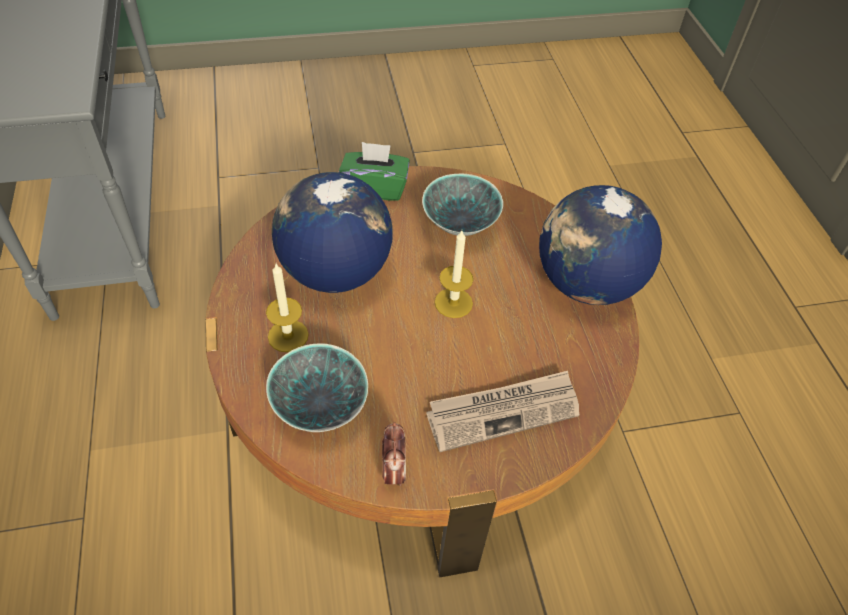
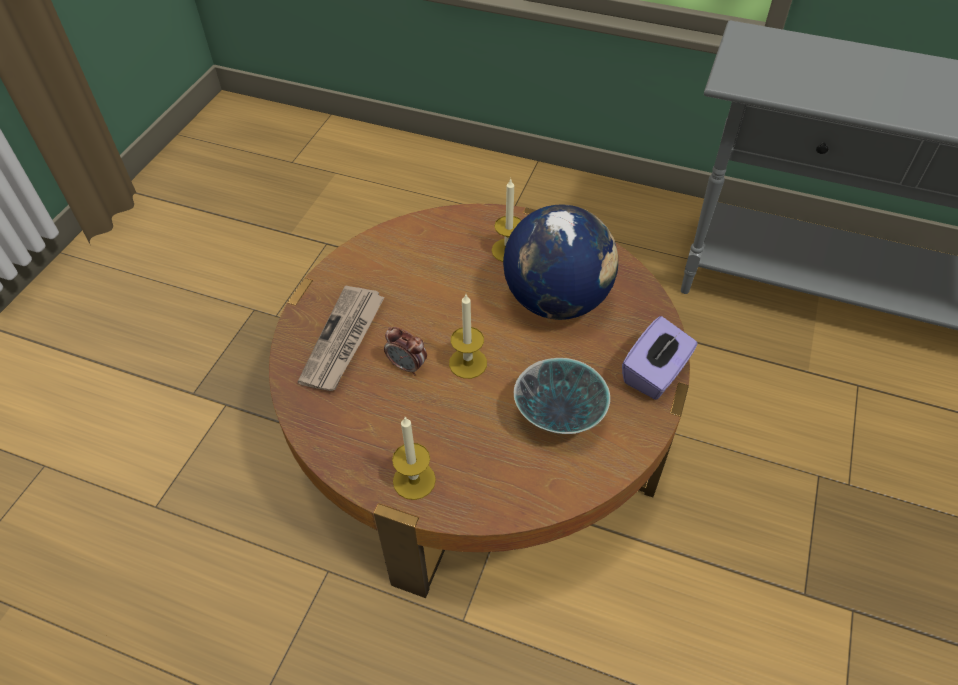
camera: 125 degrees right, 0 degrees up
(320, 407) = (432, 245): bowl -> none
(375, 188) = (655, 373): green tissue box -> purple tissue box
(393, 471) = (354, 261): alarm clock -> alarm clock (407, 366)
(586, 284) = (414, 480): globe -> candle

